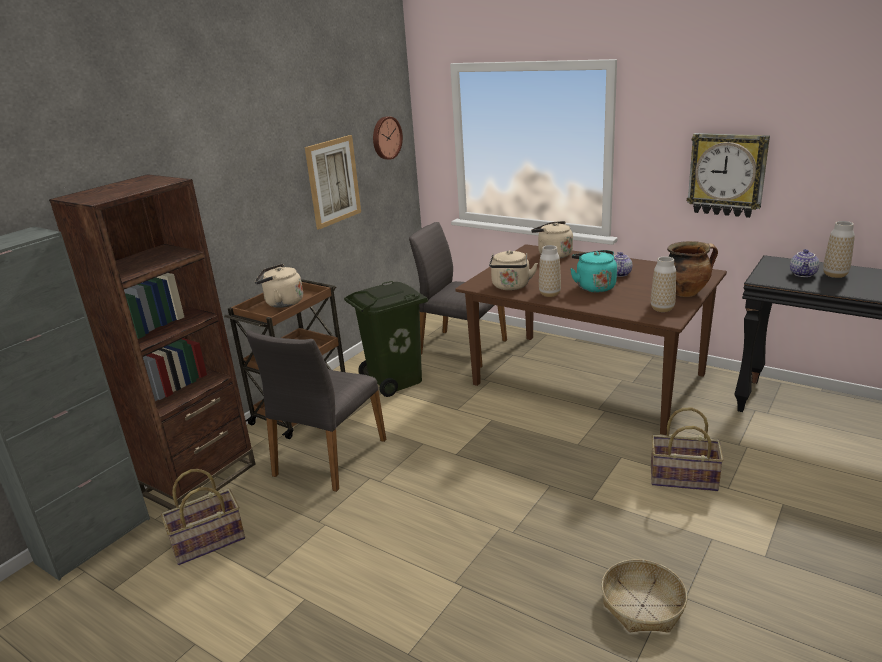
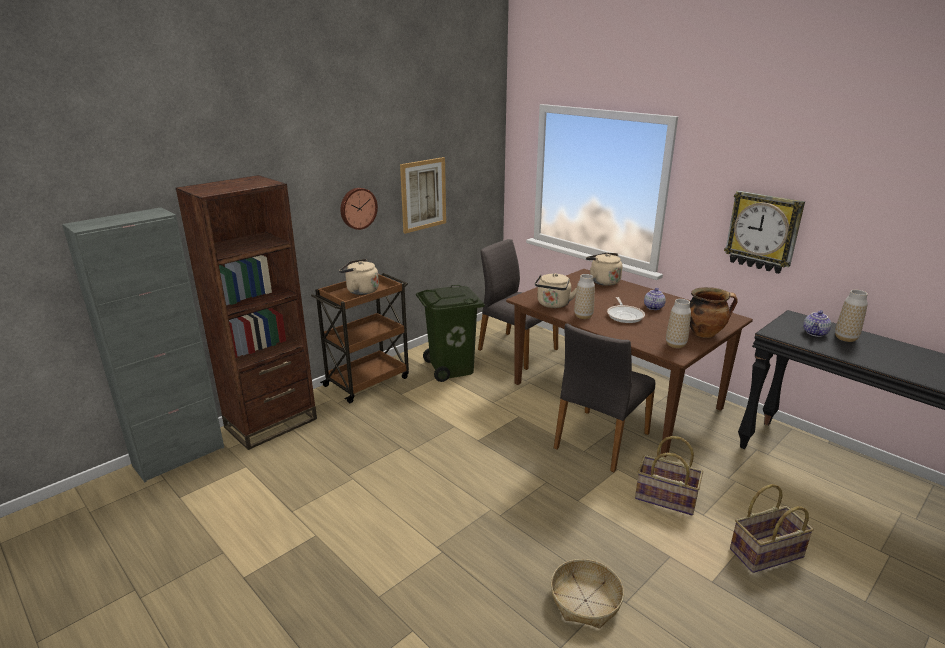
camera: 10 degrees right, 0 degrees up
(208, 542) = (260, 475): basket -> basket (766, 554)
(328, 457) = (374, 424): grey chair -> grey chair (600, 440)
(386, 138) = (477, 162): wall clock -> wall clock (357, 208)
(594, 286) = (625, 315): turquoise kettle -> frying pan

